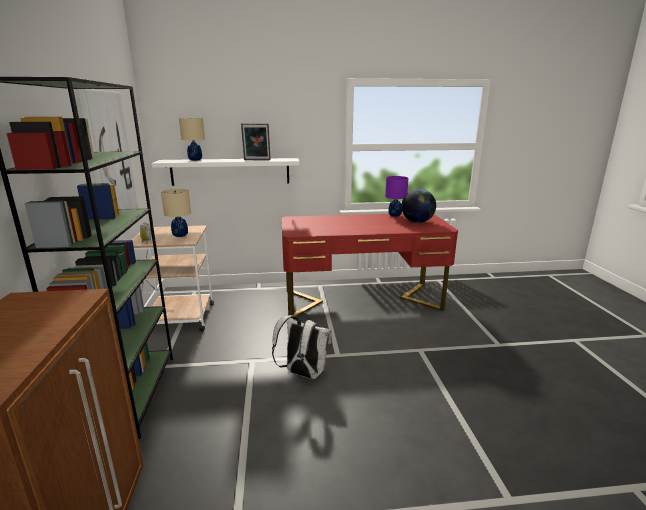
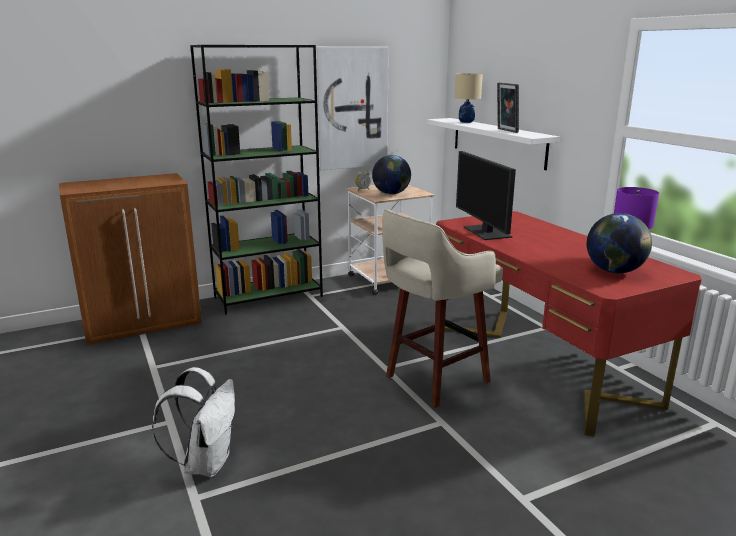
camera: 70 degrees right, 0 degrees up
(180, 235) = (391, 193): beige table lamp -> globe
(303, 373) = (337, 355): white backpack -> white backpack (206, 463)
(325, 230) = (487, 232): none -> monitor
(366, 339) = (433, 380): none -> beige stool

